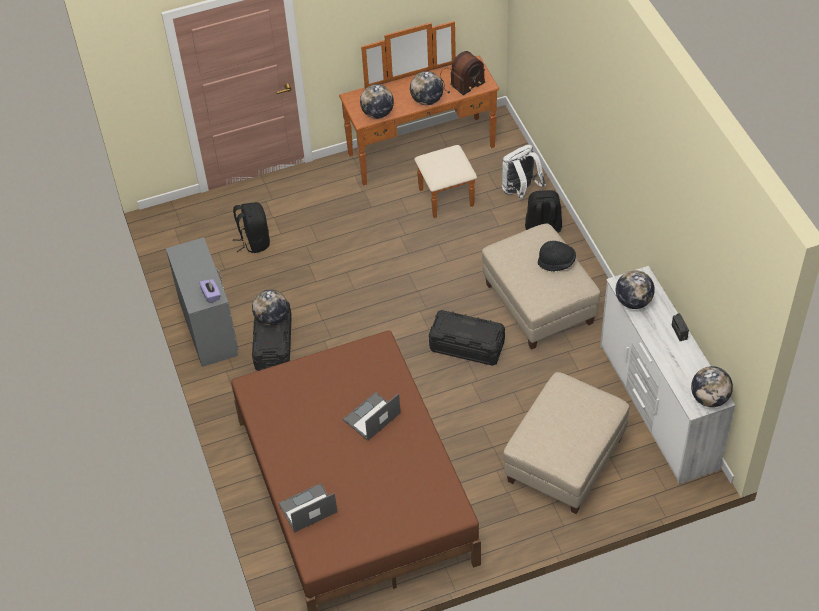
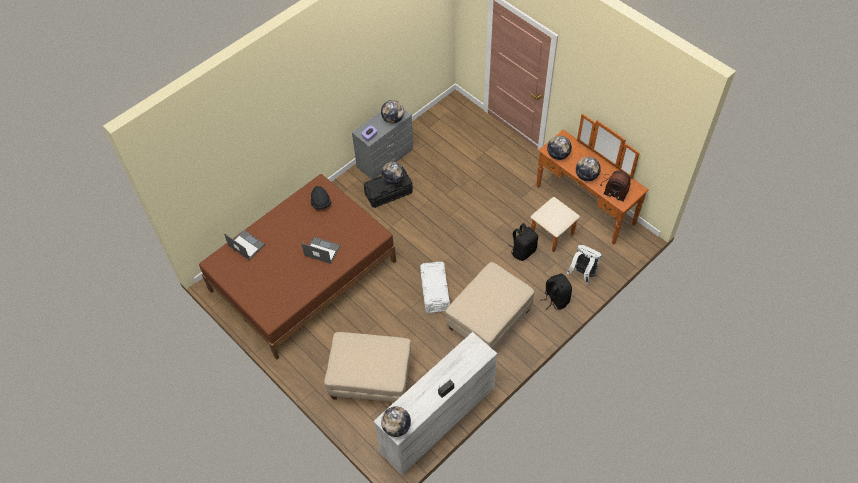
camera: 65 degrees right, 5 degrees up
(254, 241) = (460, 151): black backpack -> black backpack (523, 251)
(467, 346) = (434, 292): black storage box -> white storage box
(556, 263) = (498, 306): black hat -> black hat (321, 203)
(633, 301) = (460, 354): globe -> globe (393, 119)

